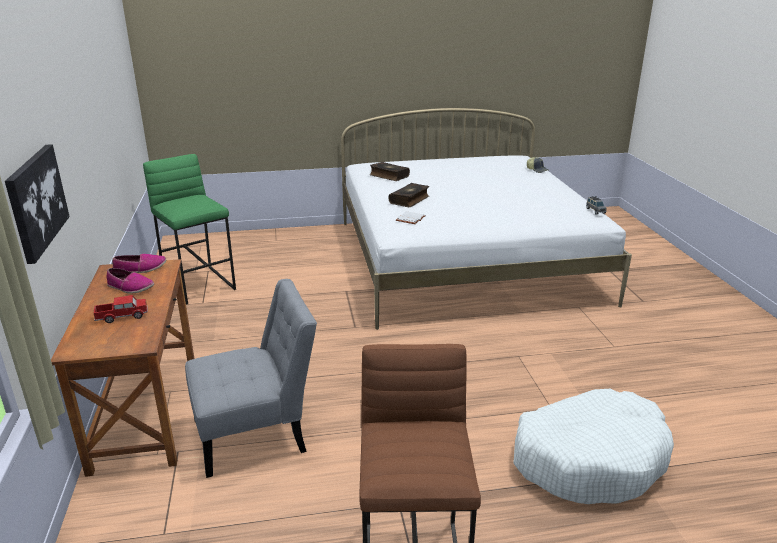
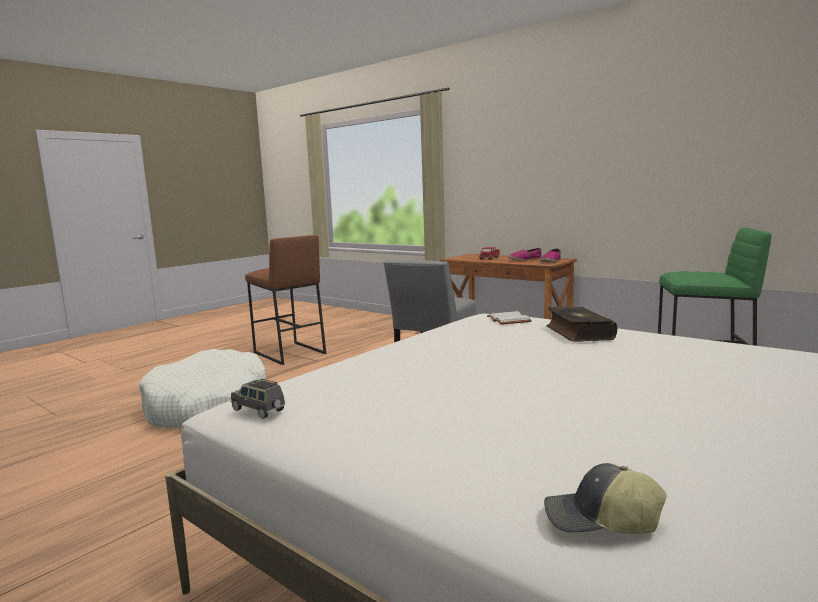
camera: 140 degrees right, 15 degrees down
(36, 201) = (506, 181): picture -> none
(389, 176) = (748, 353): book -> none

